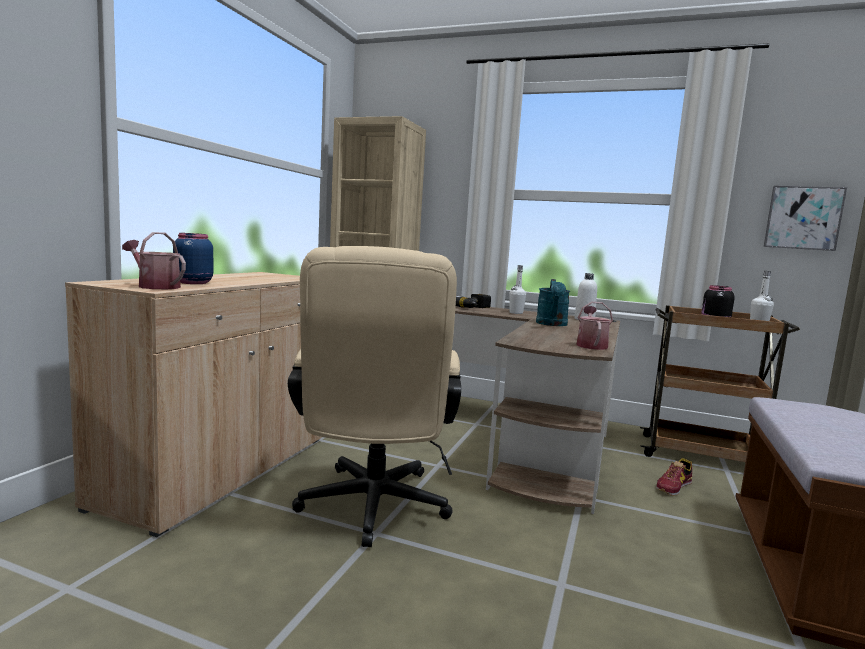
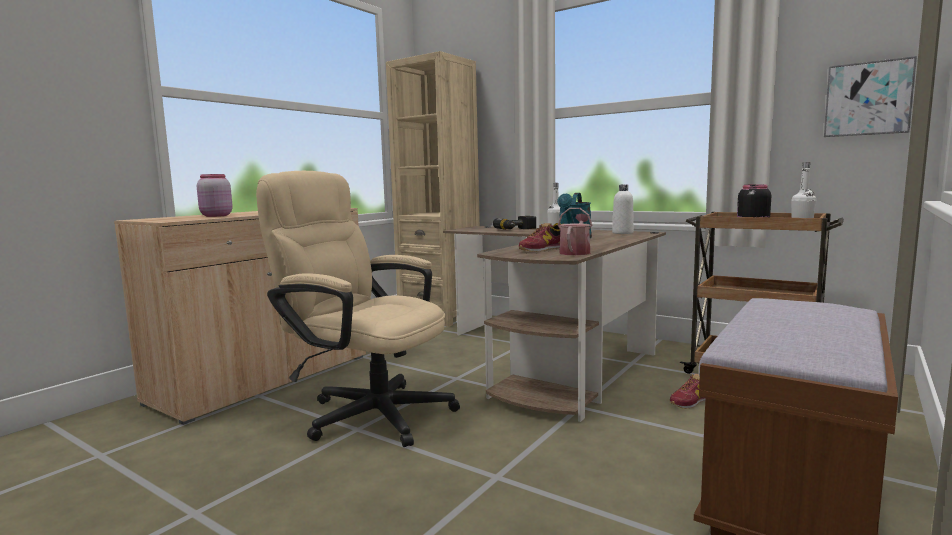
camera: 15 degrees right, 0 degrees up
(155, 286) = (175, 219): watering can -> none
(192, 283) = (215, 216): blue jar -> pink jar
(372, 510) = (367, 412): beige office chair -> beige office chair turned 105 degrees clockwise
(551, 339) = (543, 249): none -> shoe

